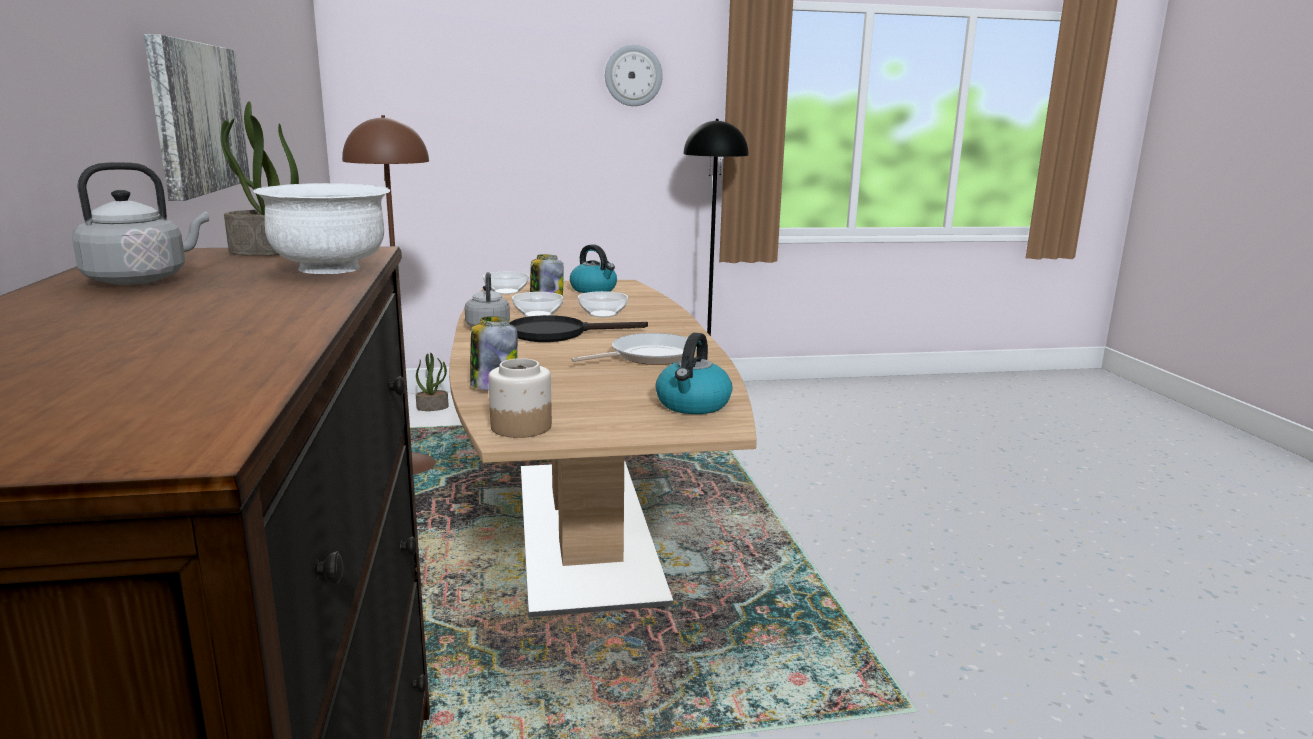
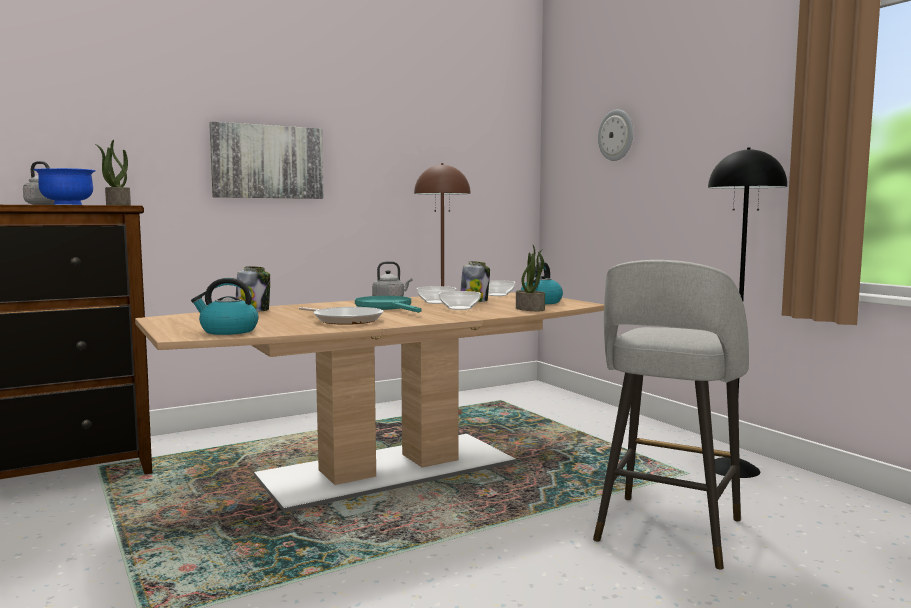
camera: 70 degrees right, 10 degrees down
(330, 269) = (67, 204): white bowl -> blue bowl
(433, 407) = (547, 398): potted plant -> potted plant (530, 309)
(520, 427) = (175, 317): jar -> none
(558, 333) = (387, 307): black frying pan -> turquoise frying pan
(633, 75) = (722, 115): wall clock -> wall clock (616, 135)
(811, 450) = (667, 532): none -> grey stool

